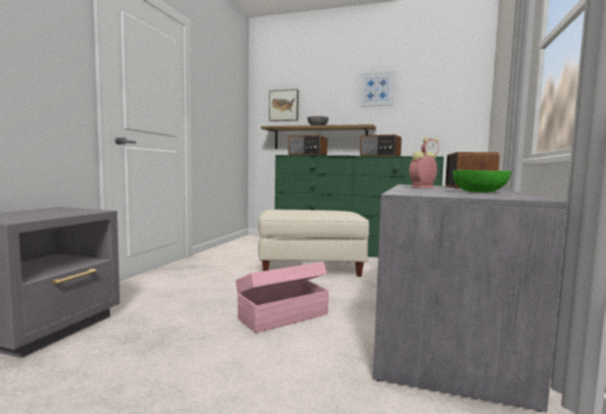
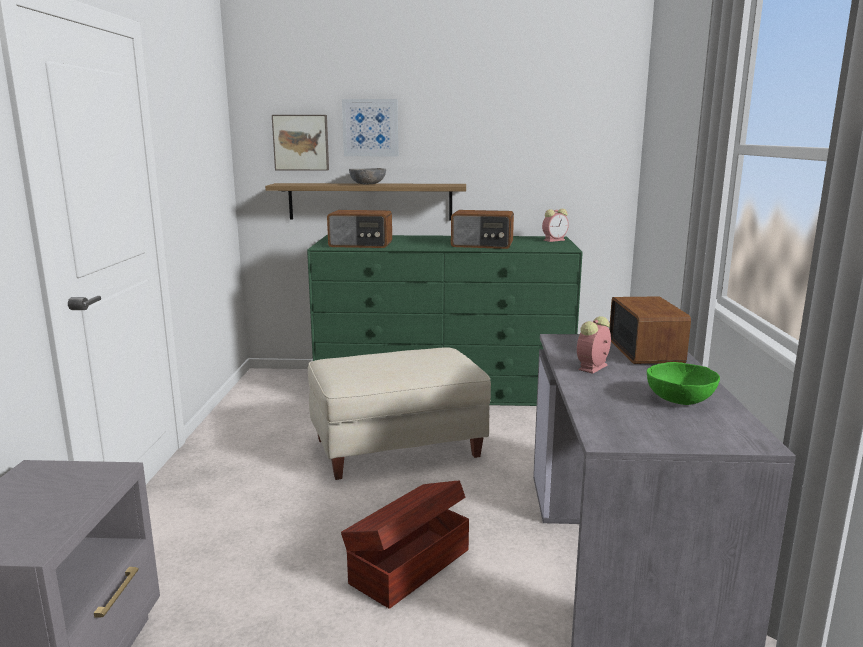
camera: 15 degrees left, 10 degrees up
(282, 316) = (408, 566): pink storage box -> brown storage box
(377, 89) = (465, 120): picture -> picture (370, 128)

